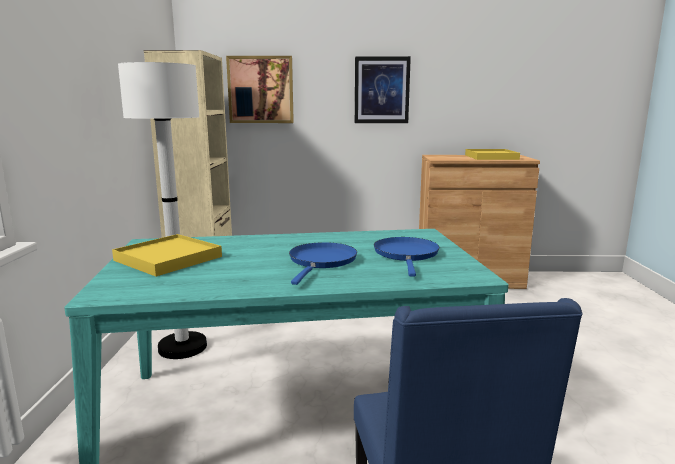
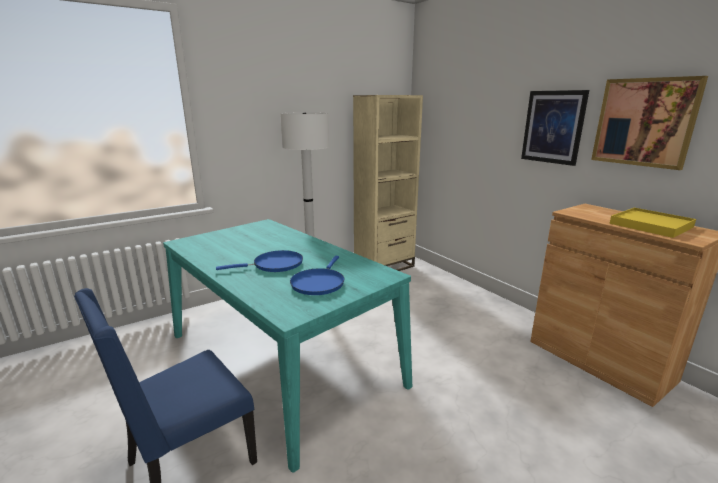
camera: 55 degrees right, 5 degrees up
(168, 258) = (243, 235): yellow tray -> none
(260, 90) = (455, 121): picture -> picture (644, 122)
(406, 255) = (319, 283): blue frying pan -> blue frying pan turned 135 degrees clockwise

